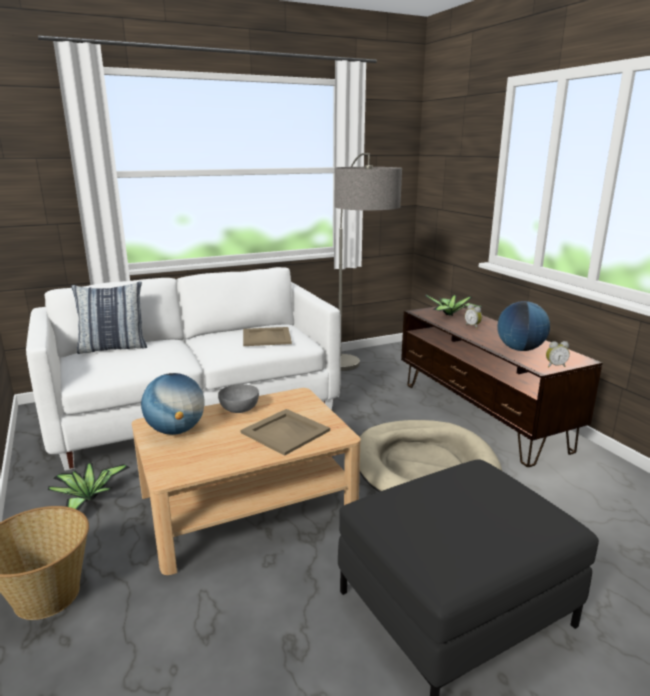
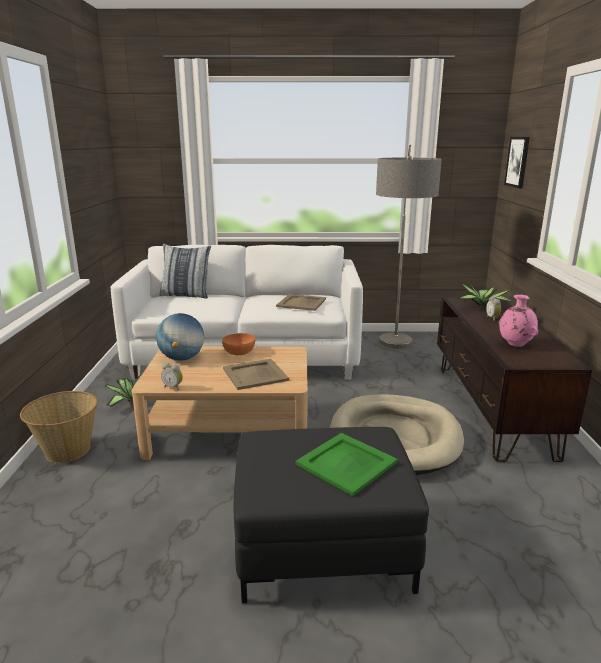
camera: 25 degrees right, 0 degrees up
(239, 409) = (239, 352): grey bowl -> orange bowl
(445, 169) = (517, 162): none -> picture
(489, 511) = (347, 463): none -> green tray
(520, 349) = (515, 344): globe -> pink vase
(555, 366) = (532, 364): alarm clock -> alarm clock (173, 387)

